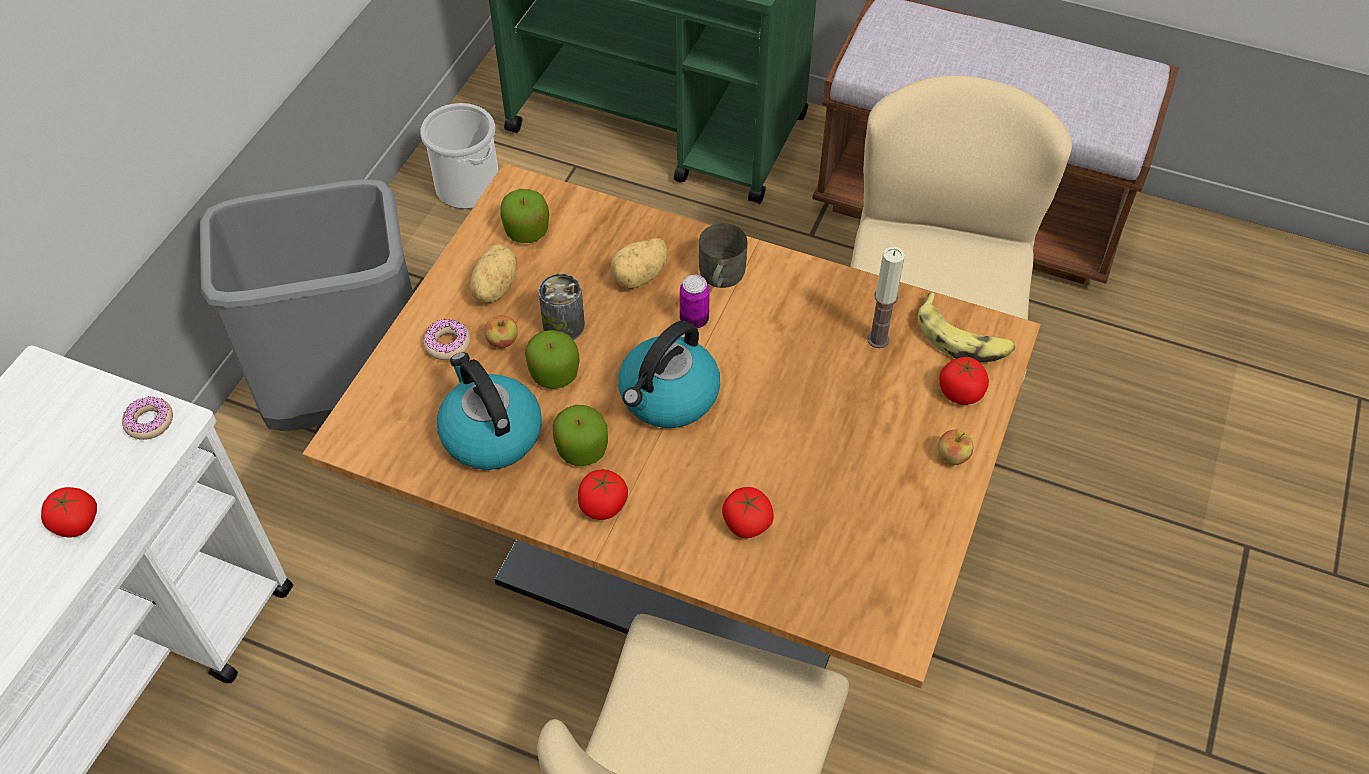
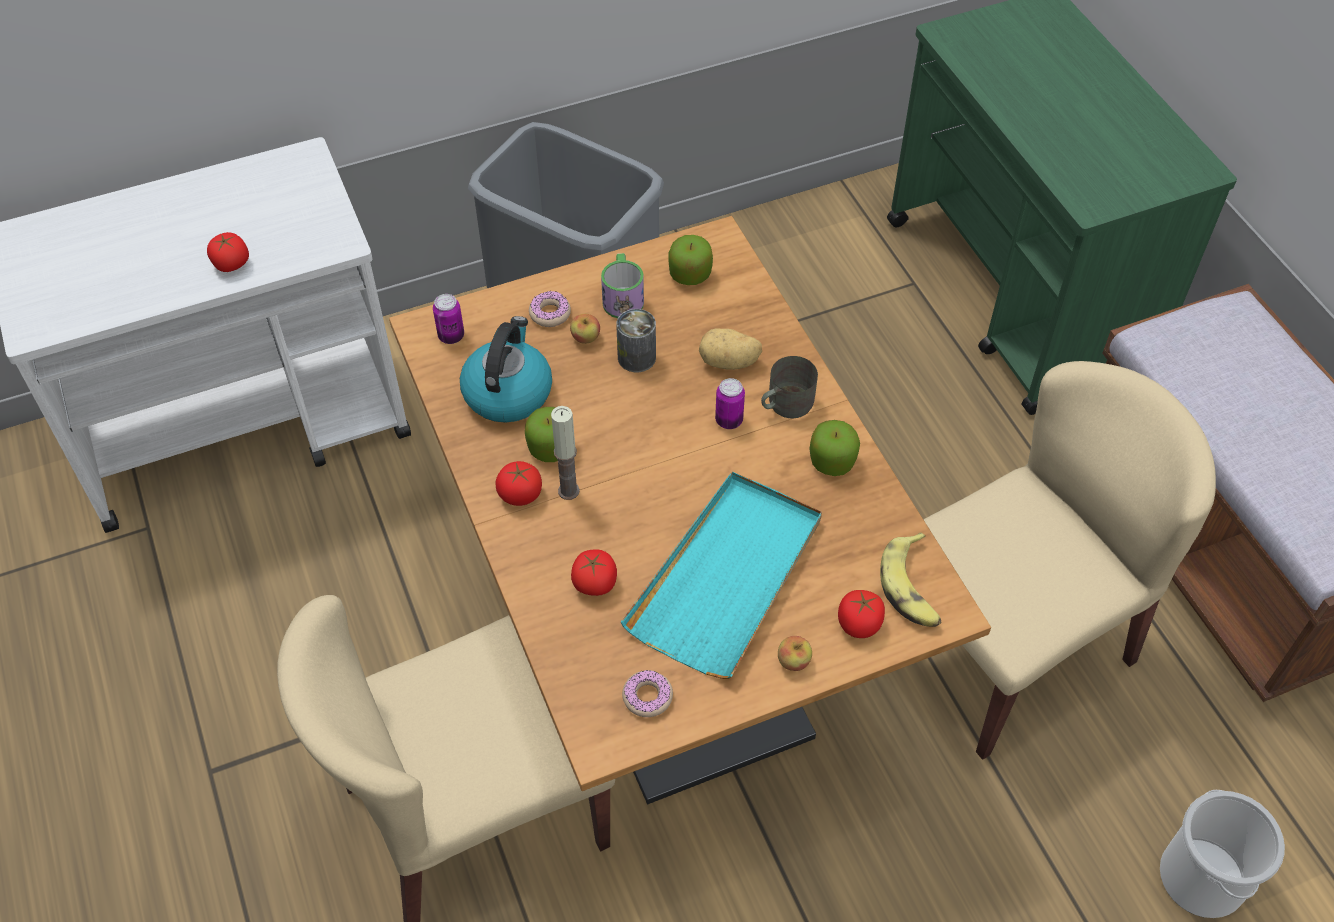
camera: 45 degrees right, 0 degrees up
(149, 422) = (331, 232): donut -> donut (647, 697)
(382, 426) = (451, 336): none -> can
(468, 187) = (815, 245): bucket -> bucket (1202, 878)
(493, 287) = (622, 297): potato -> mug
(554, 373) = (592, 384): apple -> apple (832, 461)
(668, 397) = (647, 458): kettle -> none
(835, 435) = (727, 577): none -> turquoise tray
(878, 339) = (845, 537): candle -> candle (568, 491)

